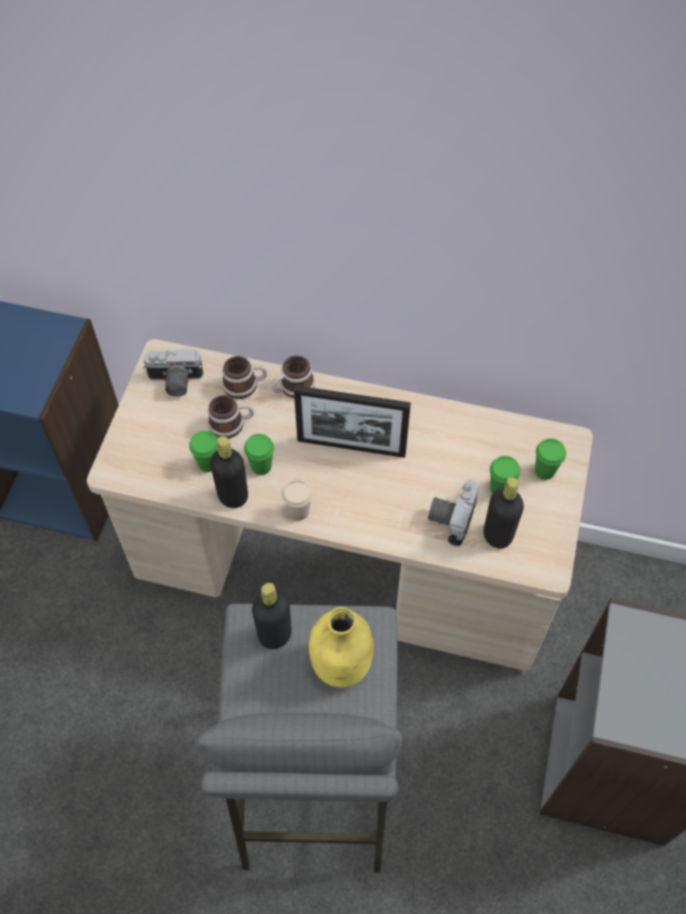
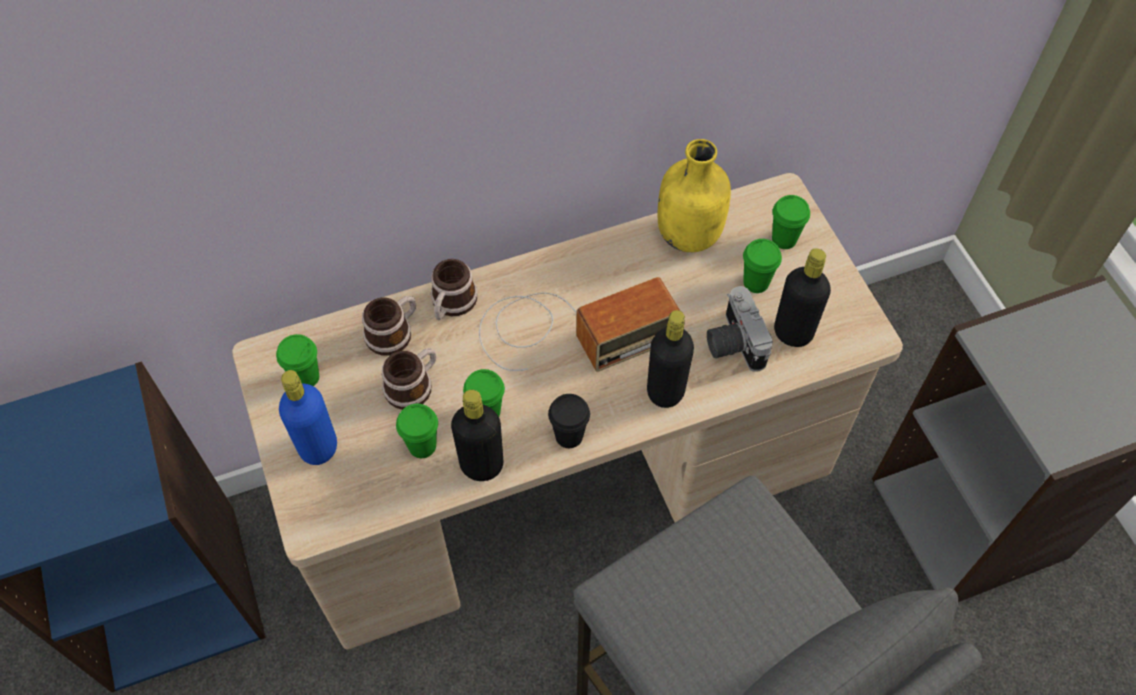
camera: 35 degrees left, 0 degrees up
(150, 428) = (318, 447): none -> blue bottle
(174, 382) = (306, 377): camera -> green cup
(275, 635) = (659, 587): black bottle -> black bottle (665, 391)
(298, 511) = (569, 436): beige cup -> black cup
(342, 664) = (756, 570): yellow bottle -> yellow bottle (690, 234)
(351, 446) = (568, 331): picture frame -> radio

